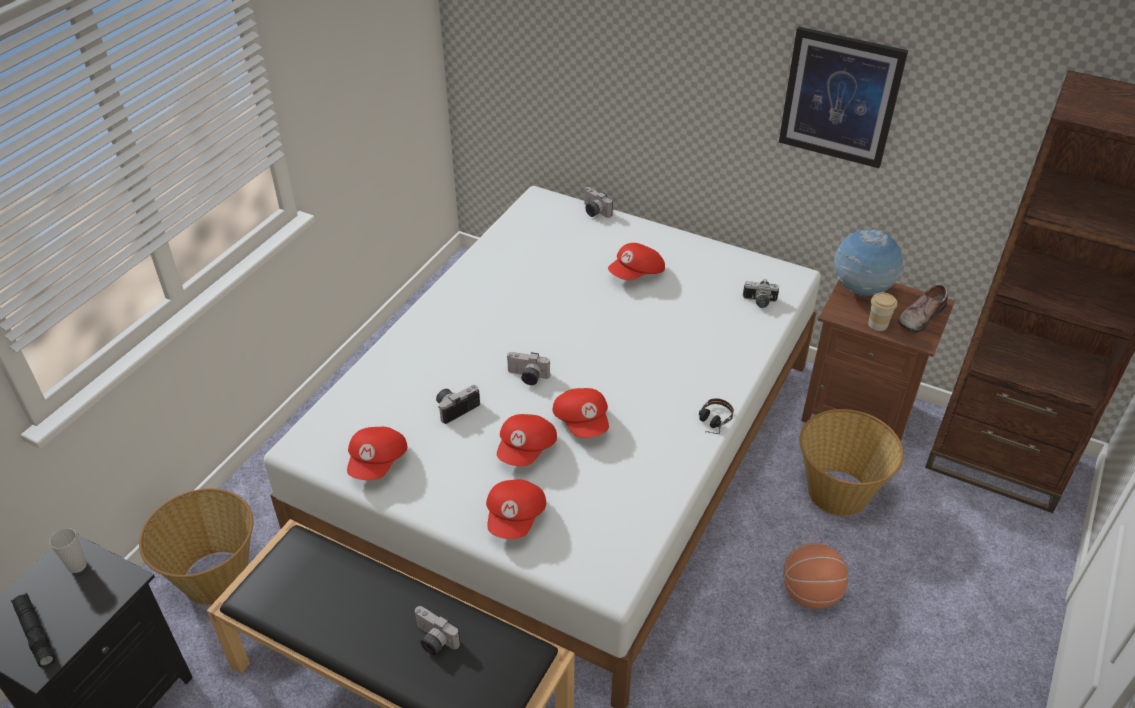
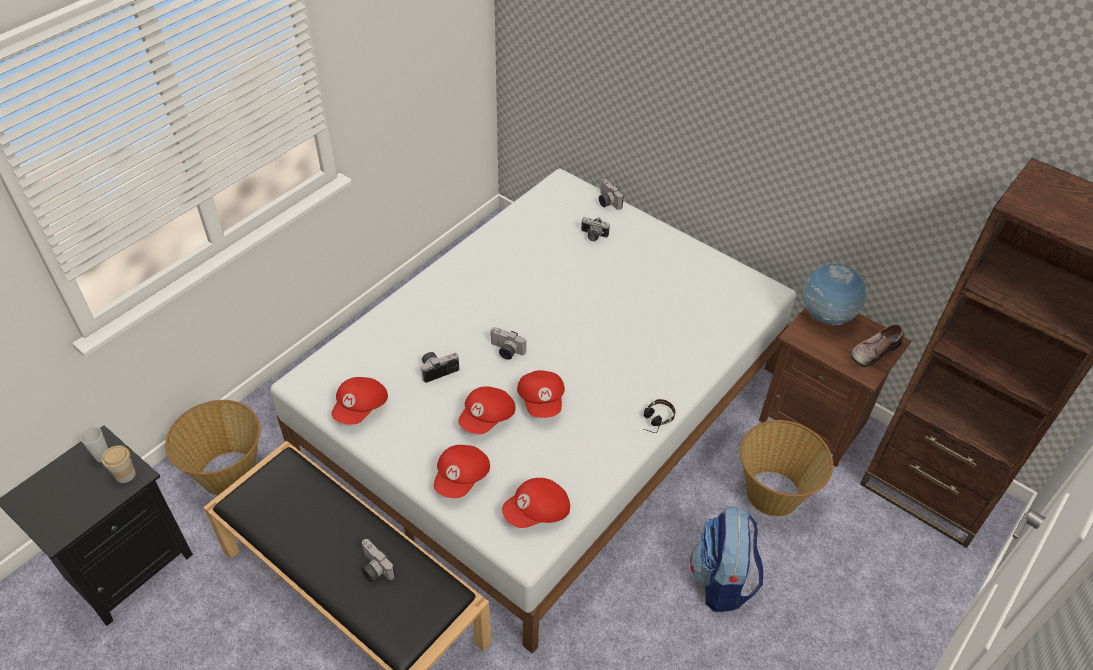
camera: 10 degrees right, 5 degrees up
(35, 633) = (60, 507): black flashlight -> none
(637, 274) = (628, 268): red cap -> red cap (537, 512)
(759, 302) = (730, 313): camera -> camera (593, 236)
(810, 593) = (722, 581): basketball -> backpack
(840, 97) = (828, 142): picture -> none
(878, 324) = (831, 353): cup -> cup (125, 474)

